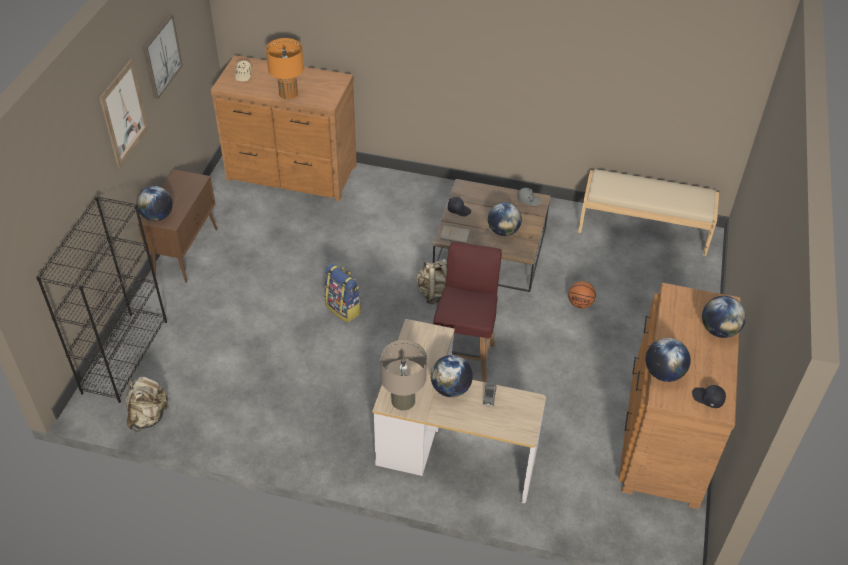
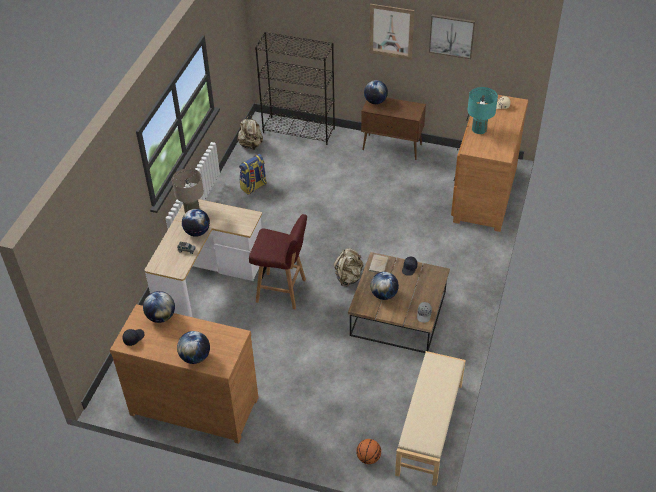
camera: 95 degrees right, 0 degrees up
(288, 93) = (479, 129): orange table lamp -> turquoise table lamp
(344, 308) = (335, 227): backpack -> backpack (254, 187)
(580, 304) = (335, 368): basketball -> basketball (368, 458)

